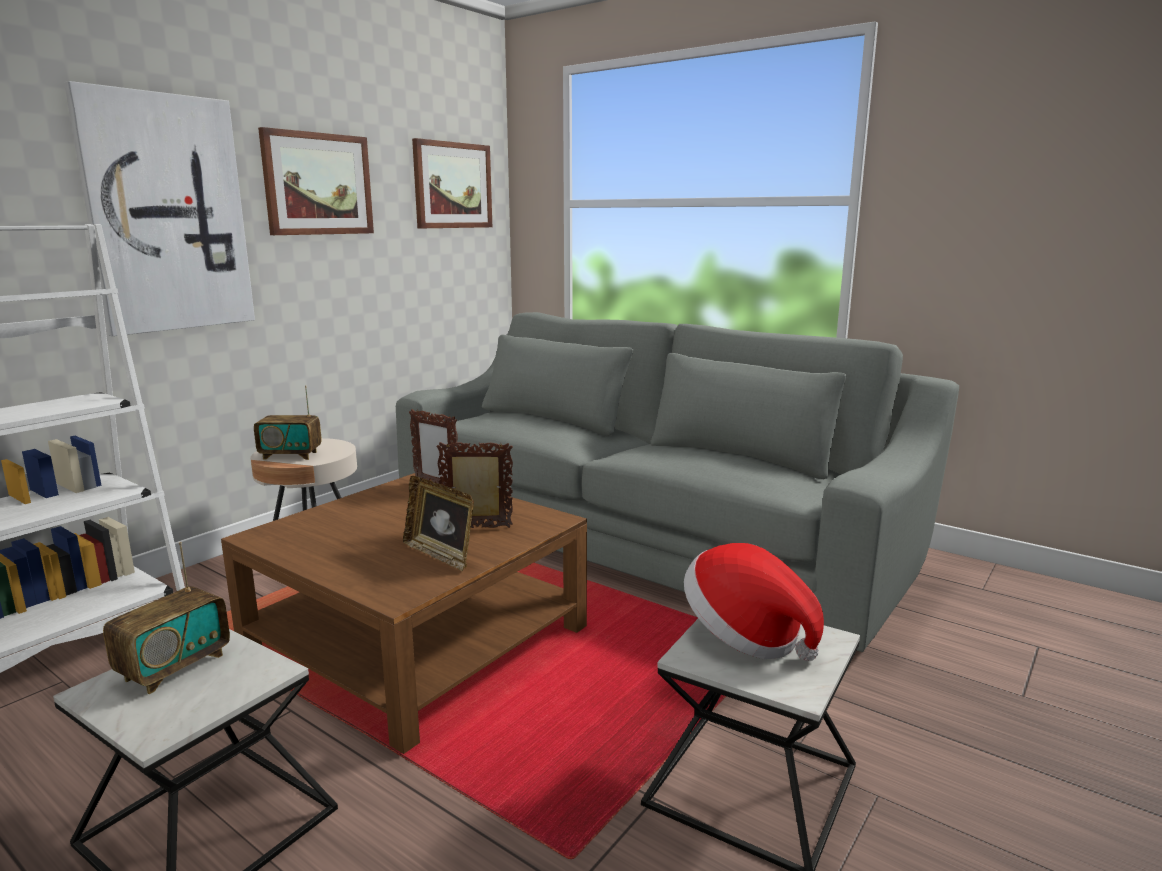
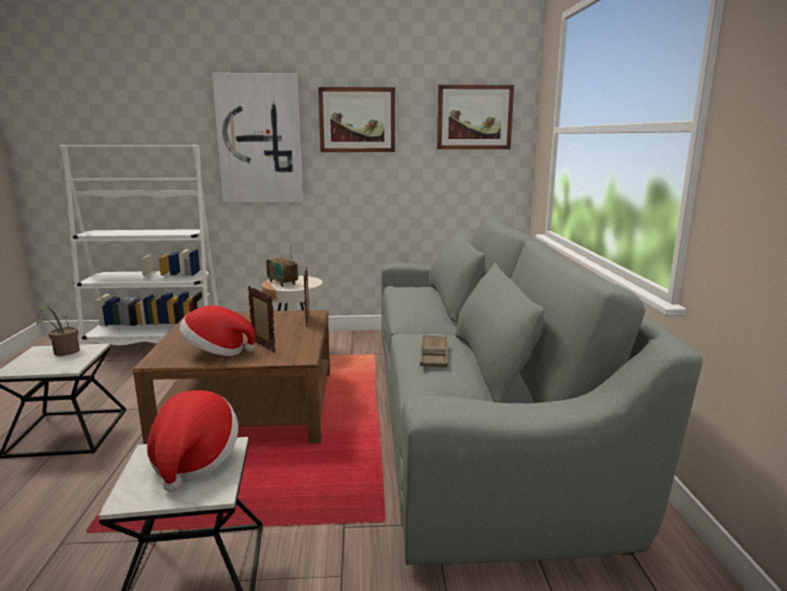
camera: 50 degrees right, 0 degrees up
(174, 667) = (64, 353): radio -> potted plant
(440, 554) = (217, 351): picture frame -> hat
(710, 460) = (434, 355): none -> brown tray

